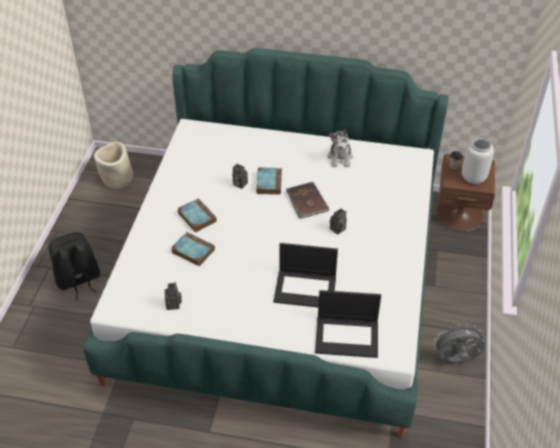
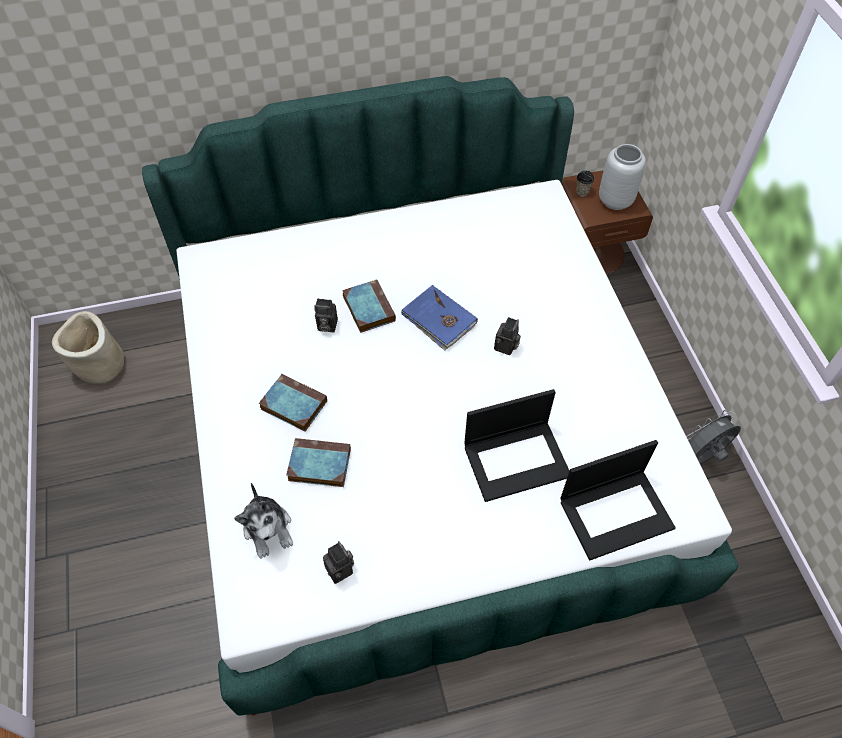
camera: 25 degrees left, 10 degrees up
(78, 280) = (125, 555): black backpack -> none
(306, 202) = (439, 320): brown book -> blue book
(340, 157) = (445, 233): plush toy -> plush toy (268, 528)

